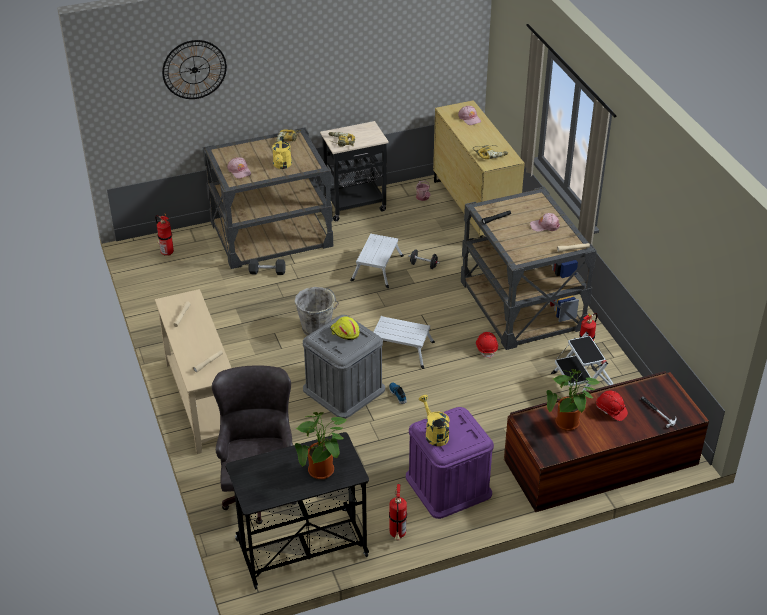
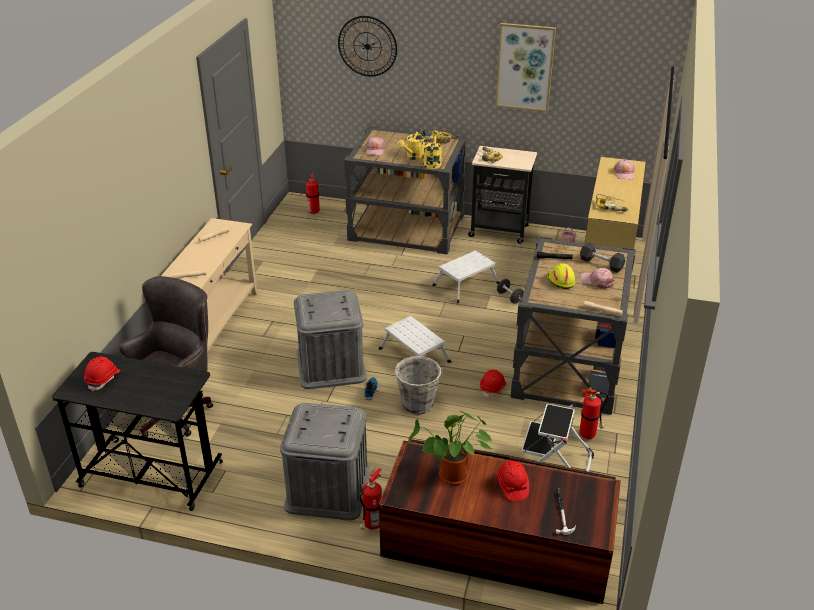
camera: 35 degrees right, 5 degrees down
(267, 272) = (372, 253): grey dumbbell -> grey dumbbell (601, 264)
(268, 479) = (103, 379): none -> red hard hat
(317, 329) = (363, 310): grey bucket -> grey bucket (418, 405)
(322, 473) = (149, 395): potted plant -> none
(345, 332) = (333, 304): yellow hard hat -> yellow hard hat (560, 281)
(353, 47) = (525, 67): none -> picture
(397, 535) = (236, 507): fire extinguisher -> fire extinguisher (371, 526)
(434, 434) = (307, 419): yellow watering can -> yellow watering can (432, 162)
(448, 485) = (328, 488): purple storage box -> grey storage box

